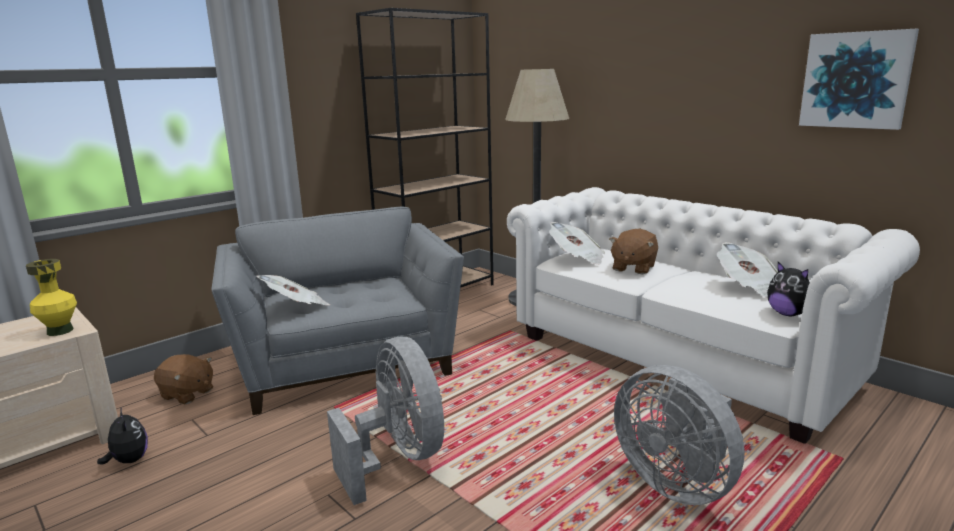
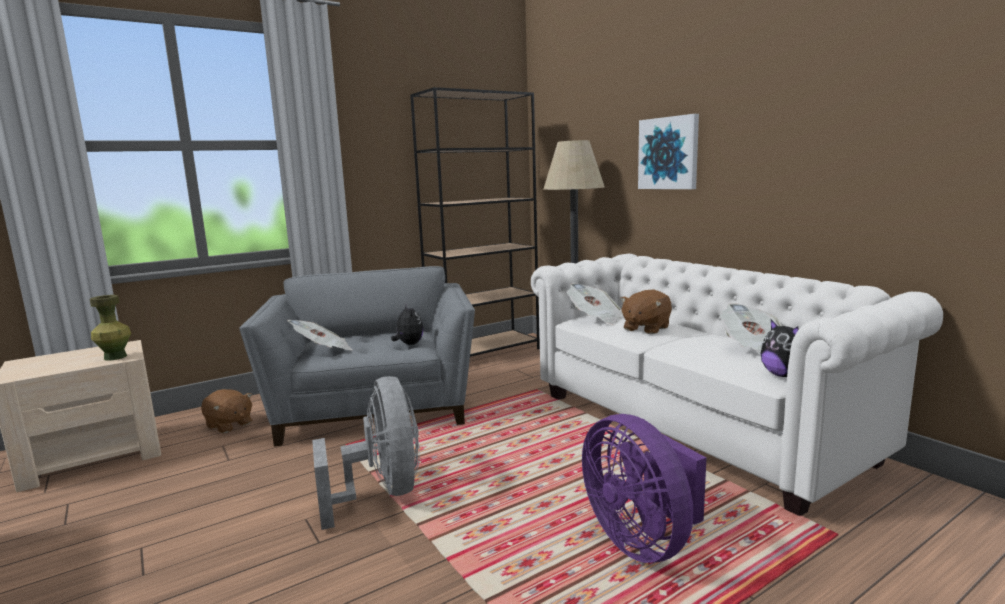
camera: 10 degrees right, 5 degrees down
(59, 331) = (115, 357): yellow vase -> green vase
(129, 461) = (156, 475): plush toy -> plush toy (408, 344)
(676, 482) = (642, 540): grey fan -> purple fan
(856, 80) = (870, 136): picture -> picture (668, 153)

